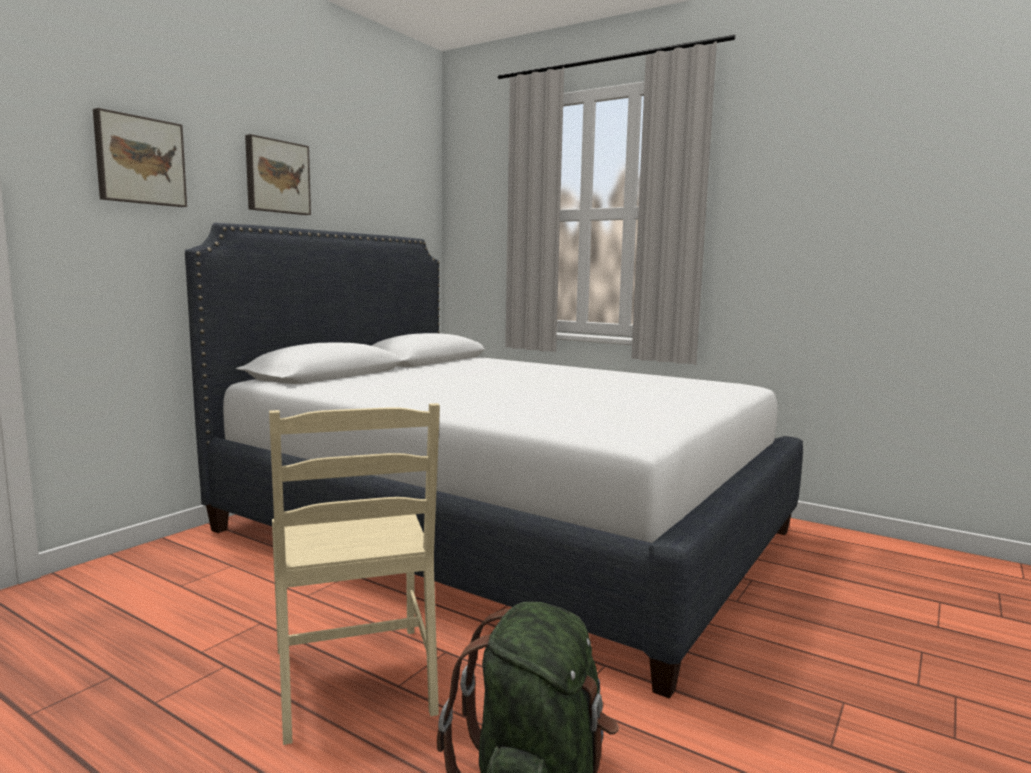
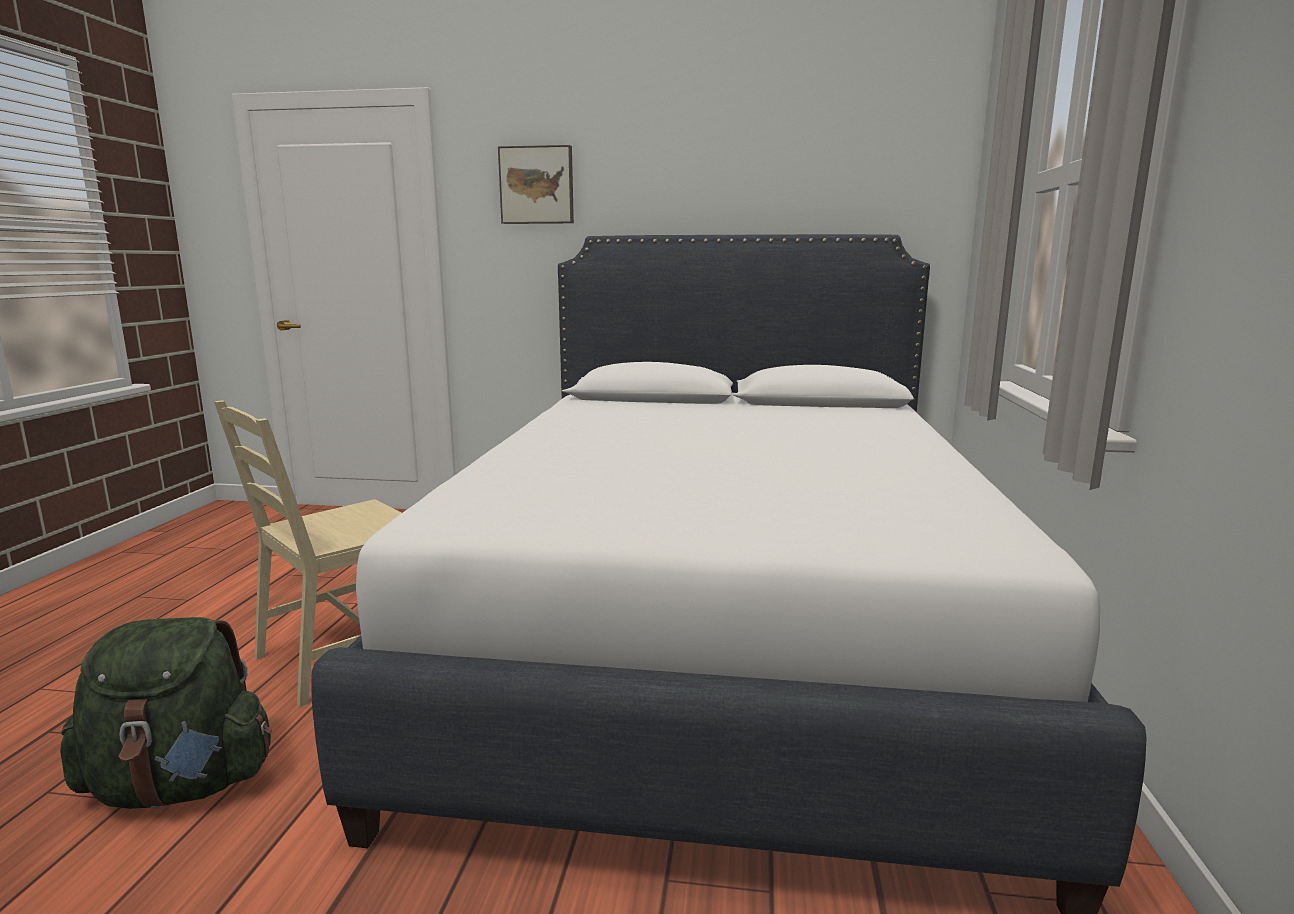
camera: 65 degrees right, 5 degrees up
(276, 177) = (680, 179): picture -> none

